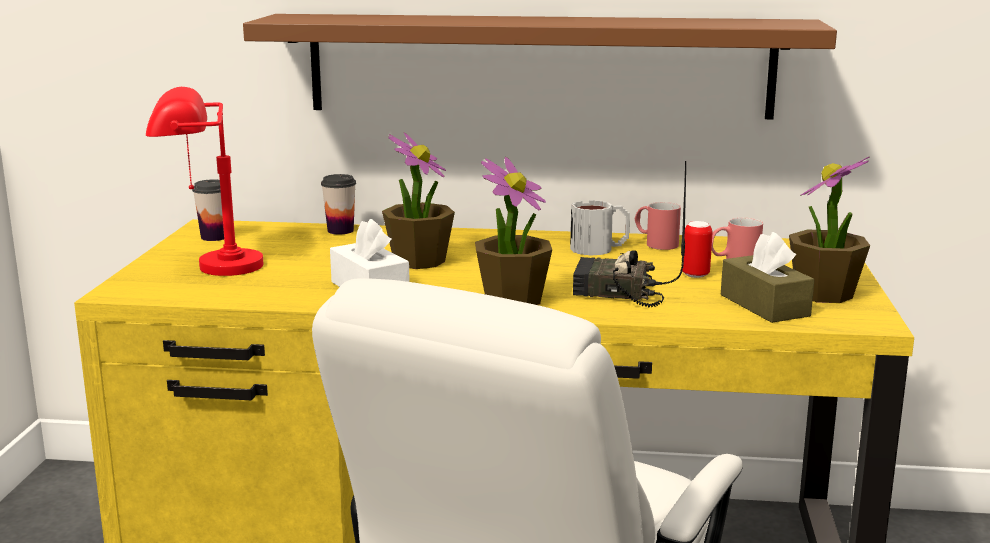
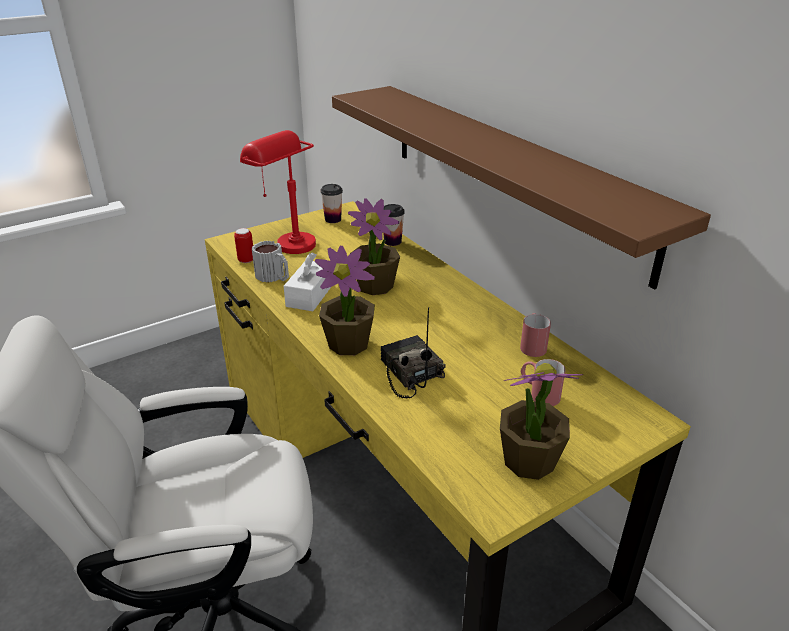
camera: 50 degrees right, 15 degrees up
(600, 249) = (488, 330): mug -> mug (274, 277)
(695, 275) = (489, 388): can -> can (246, 260)
(764, 305) = (465, 442): brown tissue box -> none

